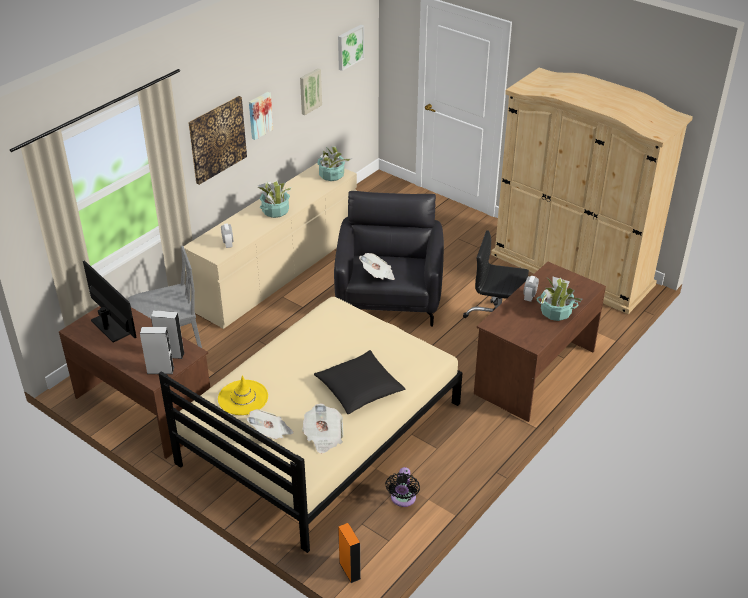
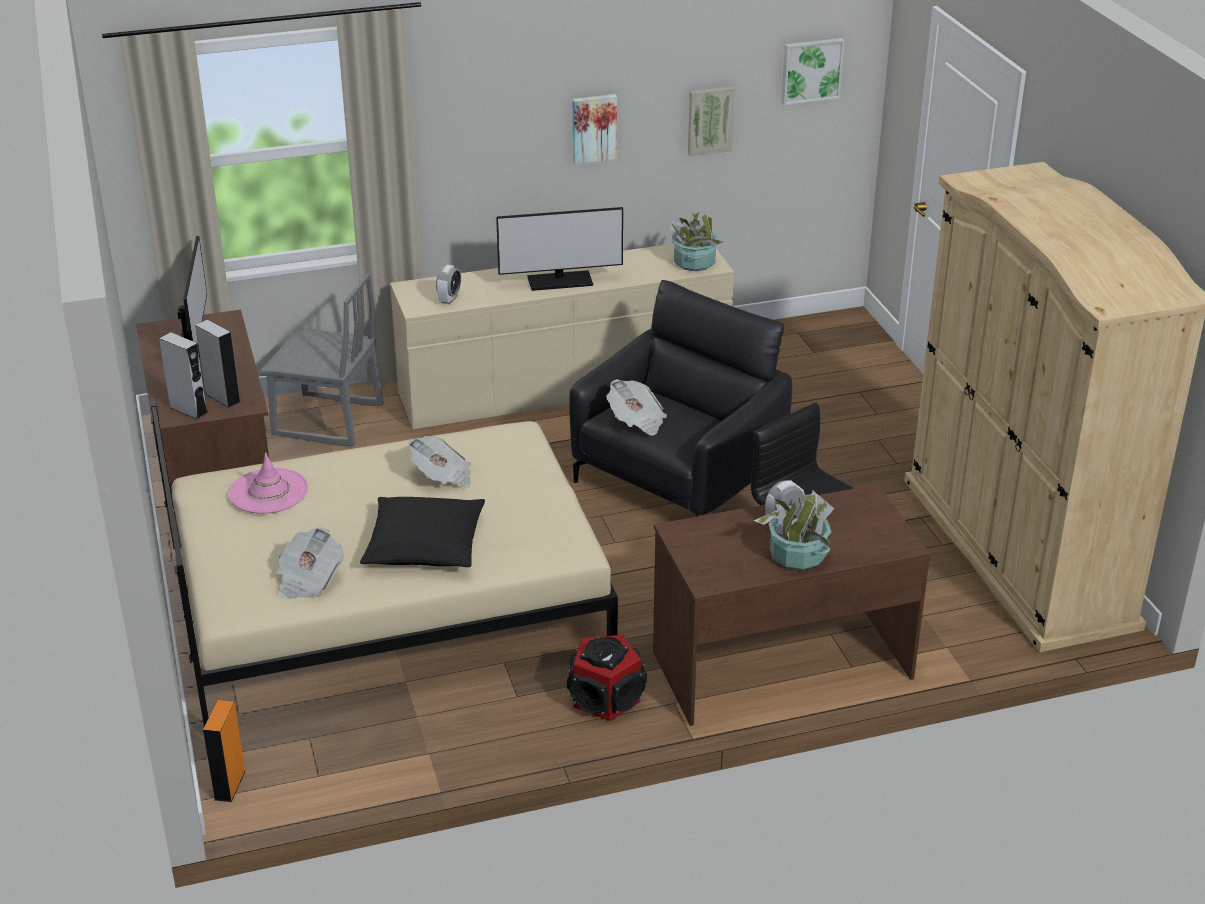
camera: 35 degrees right, 5 degrees down
(217, 139) = (500, 140): picture -> none
(243, 398) = (268, 491): yellow hat -> pink hat
(271, 433) = (253, 546): newspaper -> newspaper (443, 477)
(275, 211) = (560, 281): potted plant -> monitor
(403, 499) = (395, 736): black fan -> none
(478, 427) = (606, 698): none -> speaker

